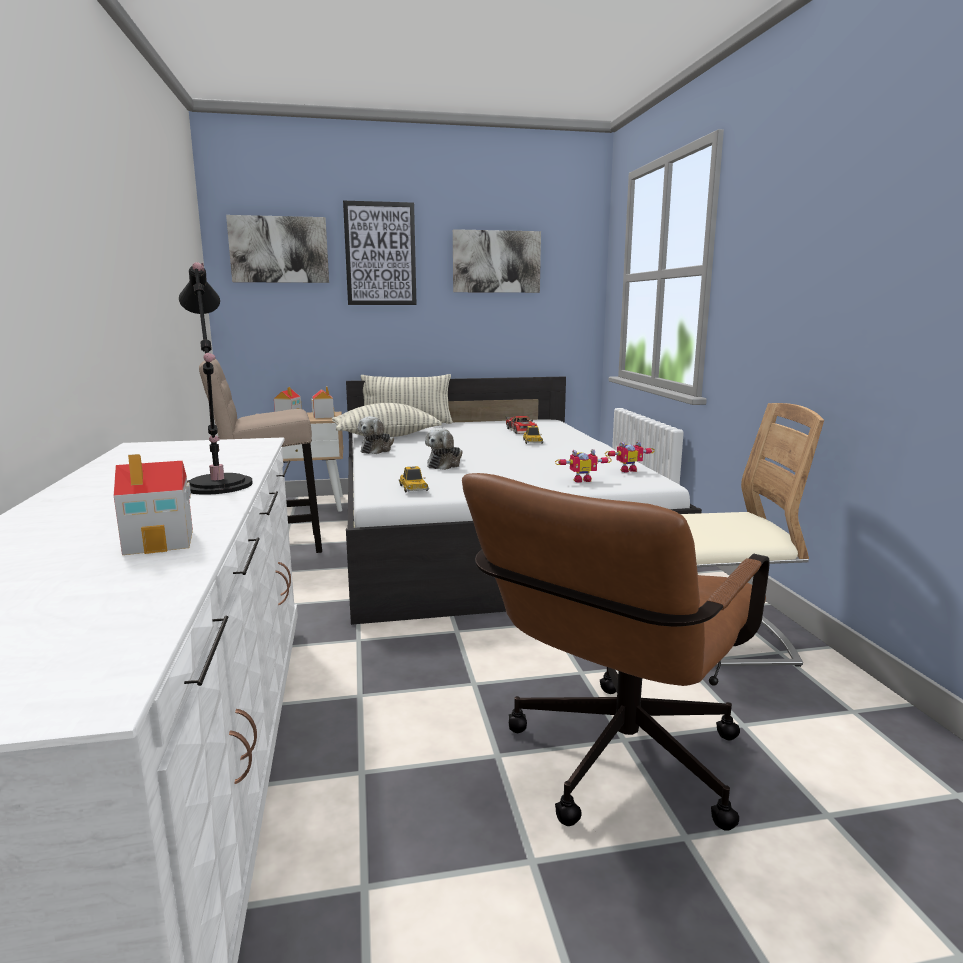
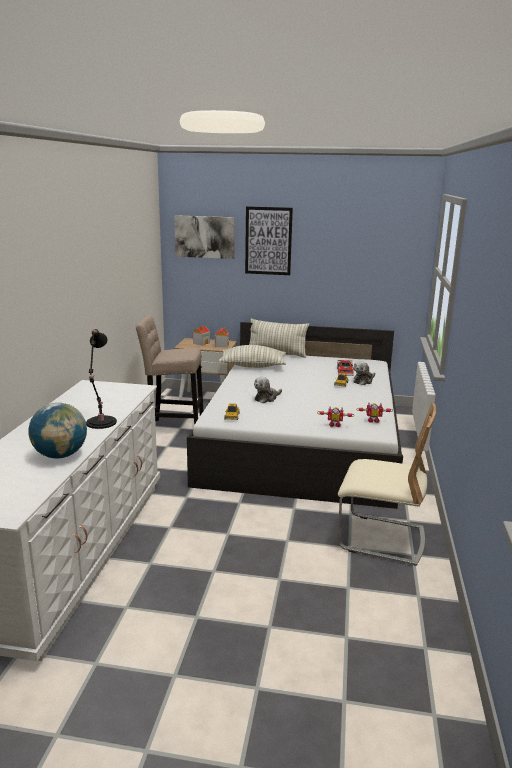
camera: 20 degrees right, 5 degrees up
(160, 541) = (60, 455): toy house -> globe
(377, 450) = (238, 379): plush toy -> plush toy (363, 381)
(496, 262) = (348, 248): picture -> none
(613, 767) = (263, 590): brown office chair -> none

